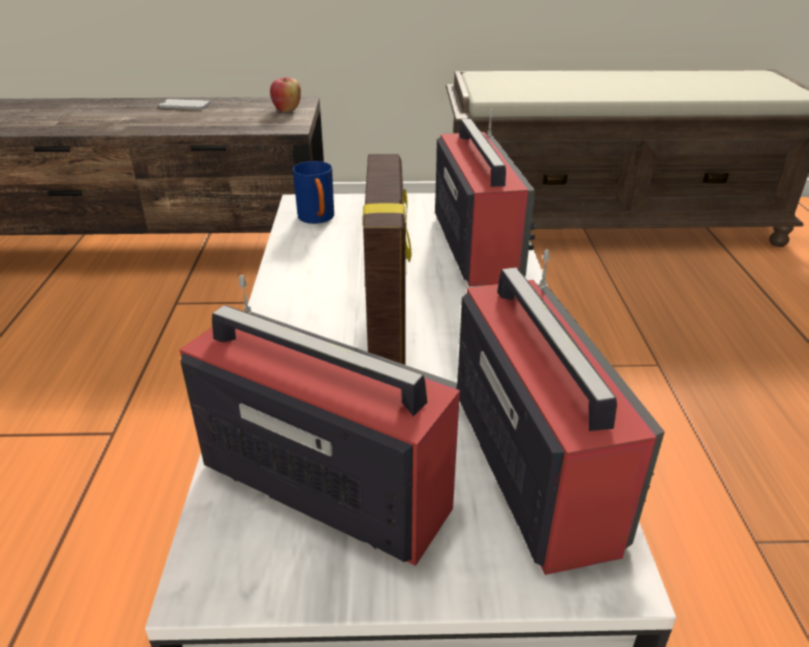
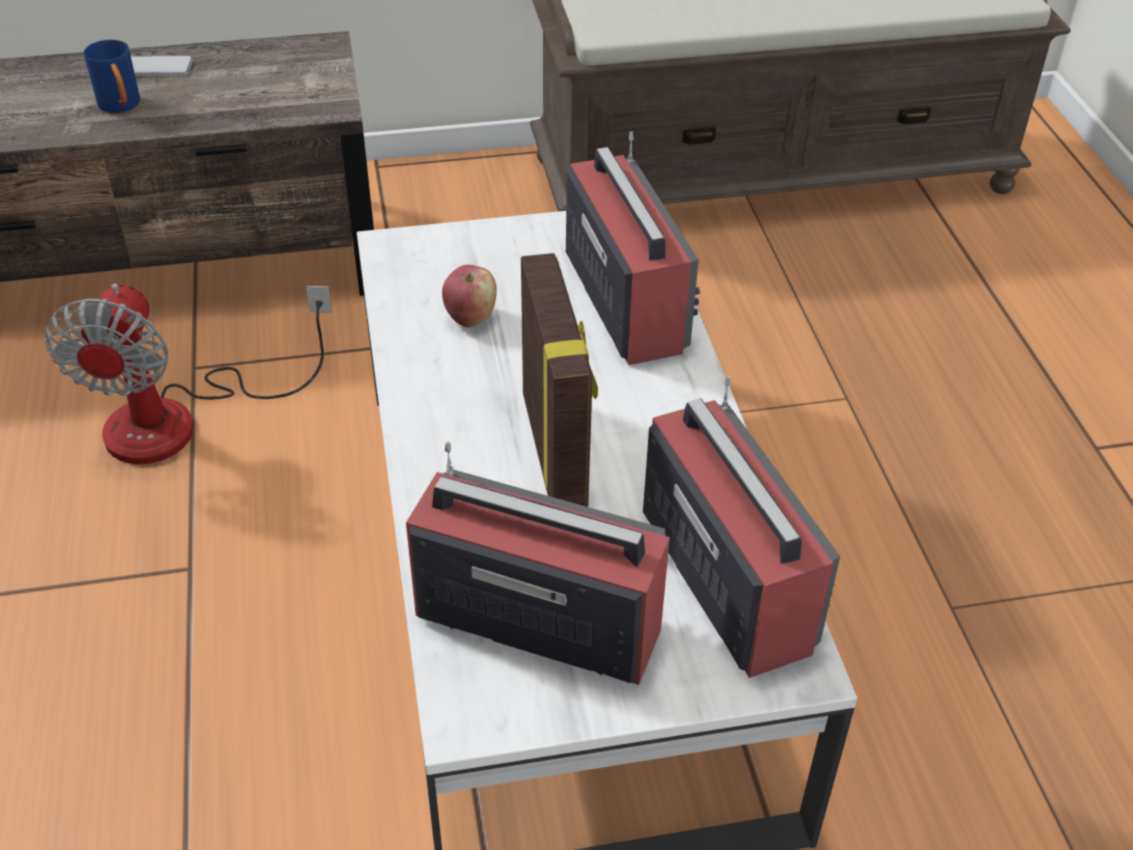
camera: 10 degrees left, 10 degrees up
(153, 333) = (182, 419): none -> fan
(287, 110) = (312, 68): apple -> apple (470, 318)
(318, 220) = (419, 274): blue mug -> blue mug (122, 107)

